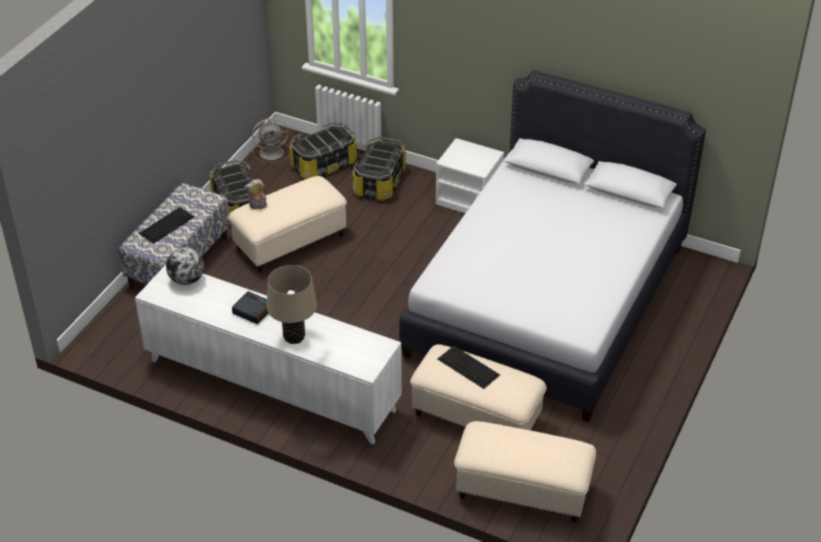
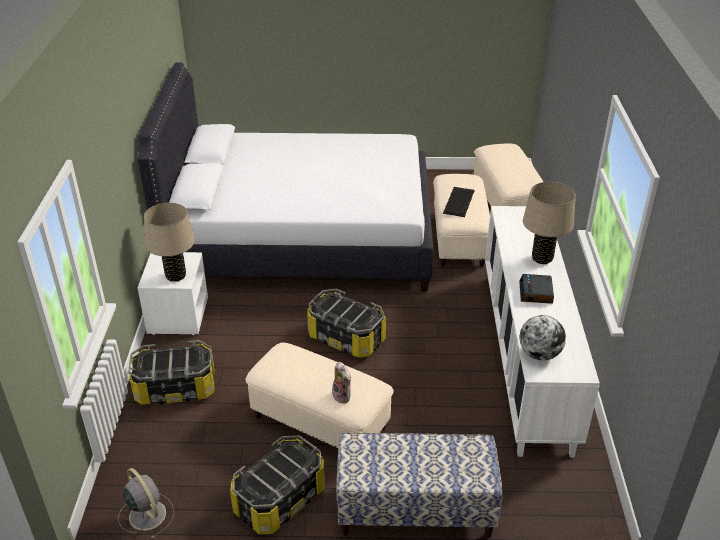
camera: 115 degrees left, 5 degrees down
(167, 224) = (428, 464): keyboard -> none
(323, 164) = (157, 450): storage box -> storage box (346, 338)
(458, 158) = (176, 276): none -> beige table lamp

